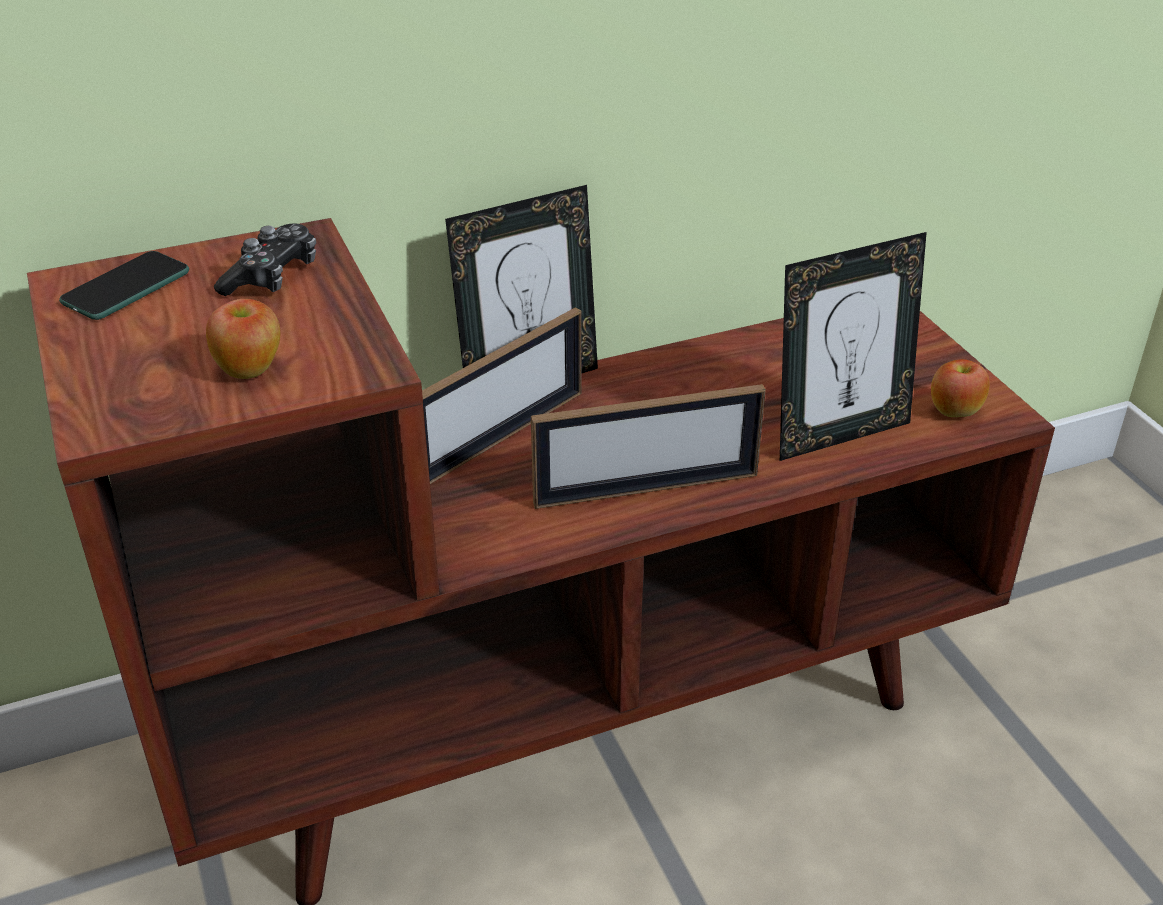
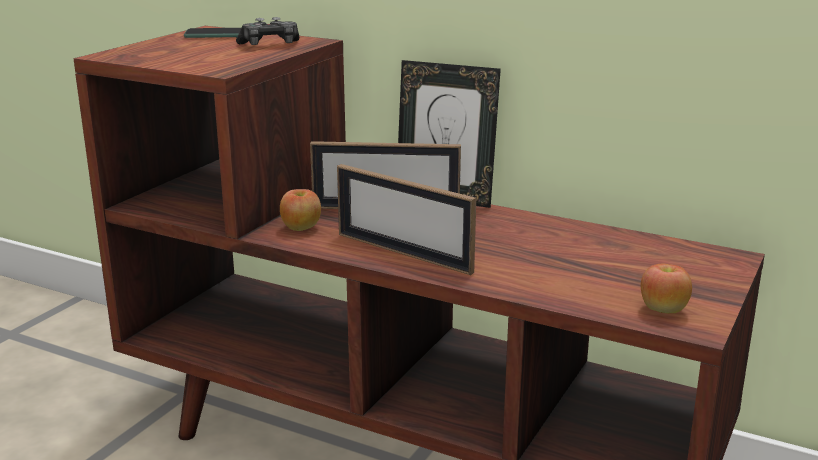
camera: 50 degrees right, 15 degrees down
(250, 369) = (186, 59): apple -> apple (301, 228)
(839, 434) = (559, 284): picture frame -> none

